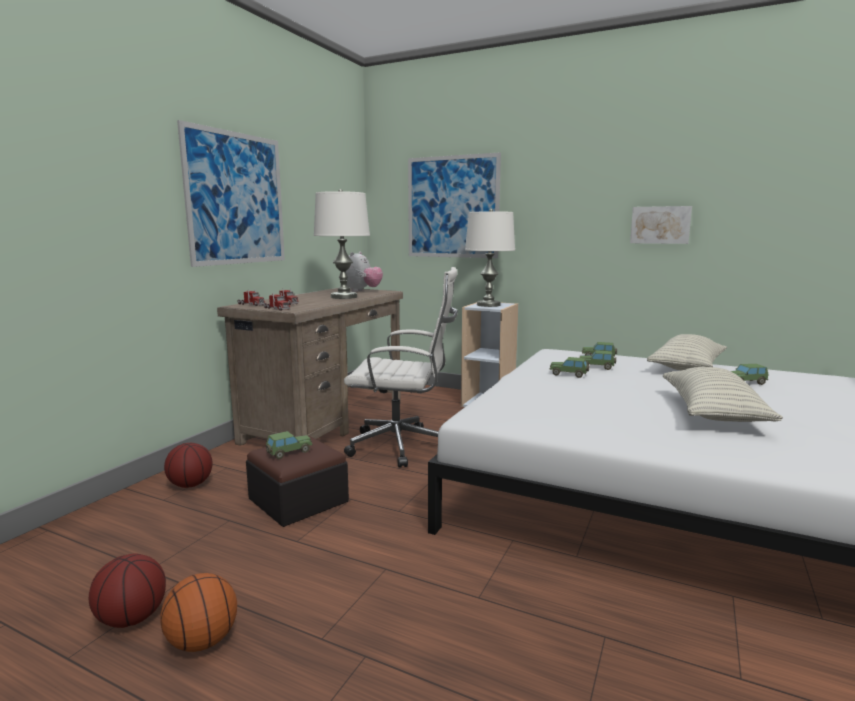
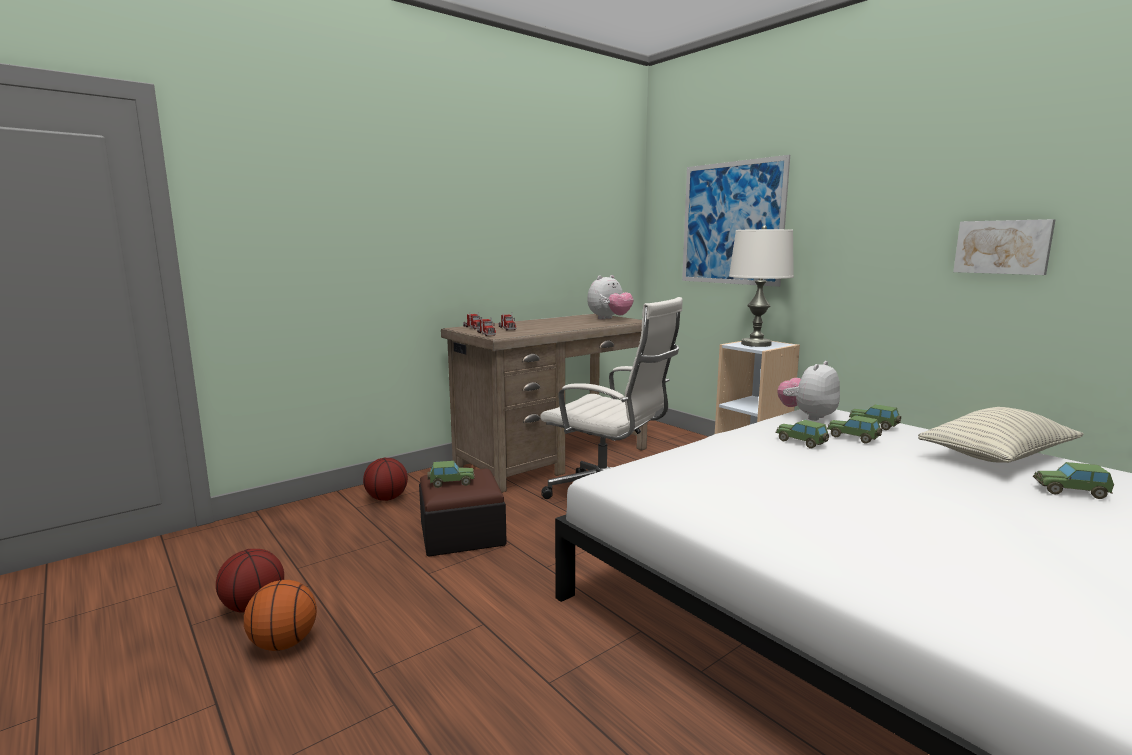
camera: 25 degrees right, 0 degrees up
(236, 199) = (472, 220): picture -> none
(344, 297) = (576, 325): white table lamp -> none
(551, 356) = (808, 416): none -> plush toy
(712, 413) = (945, 526): pillow -> none

